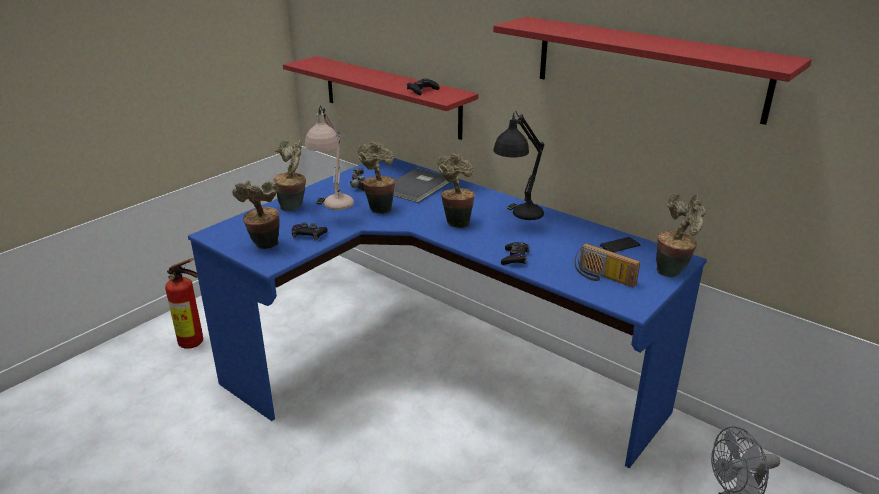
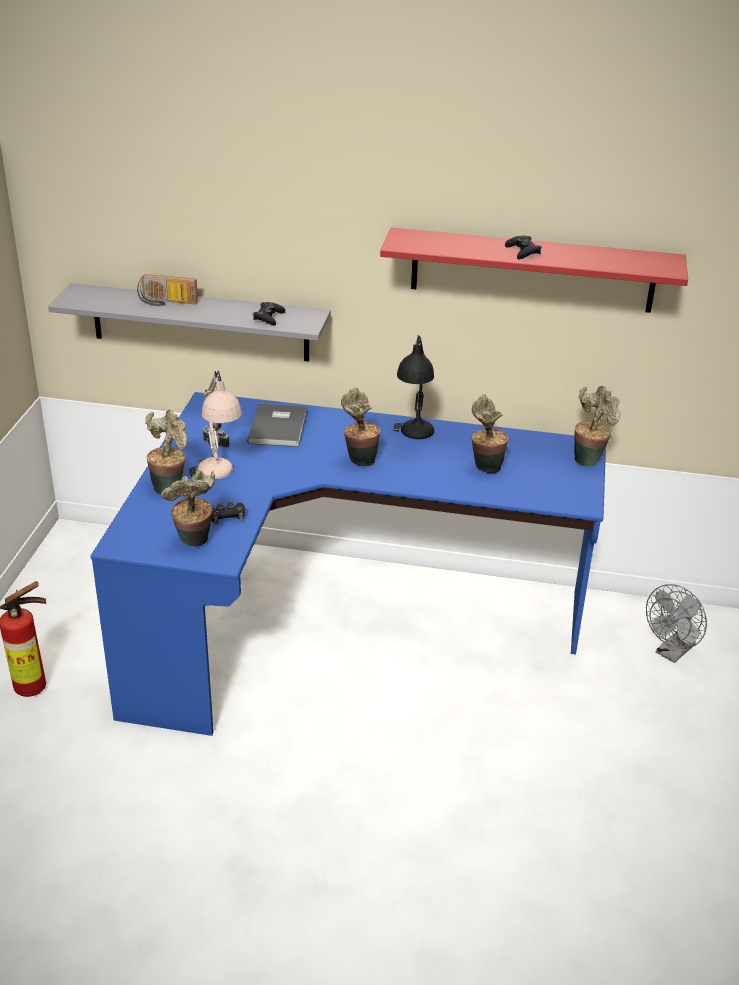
camera: 30 degrees left, 5 degrees up
(379, 208) = (265, 464): potted plant -> potted plant (485, 466)
(391, 96) = (200, 322): red shelf -> grey shelf
(515, 258) = (449, 484): black game controller -> black game controller (523, 251)
(602, 278) = (539, 483): radio -> radio (166, 302)
(620, 245) = (527, 445): phone -> none

